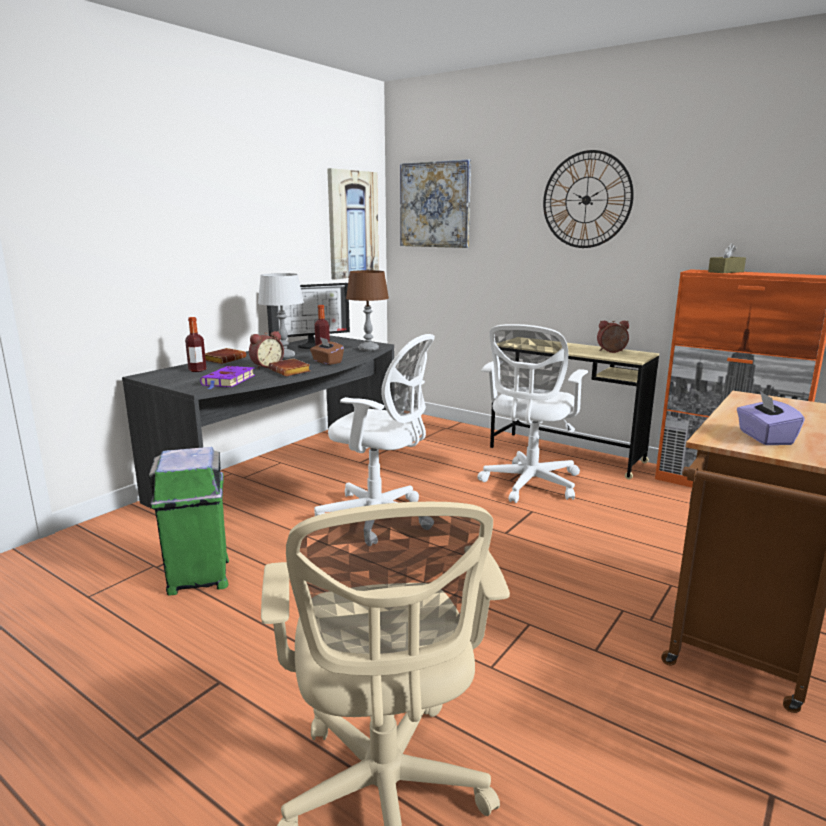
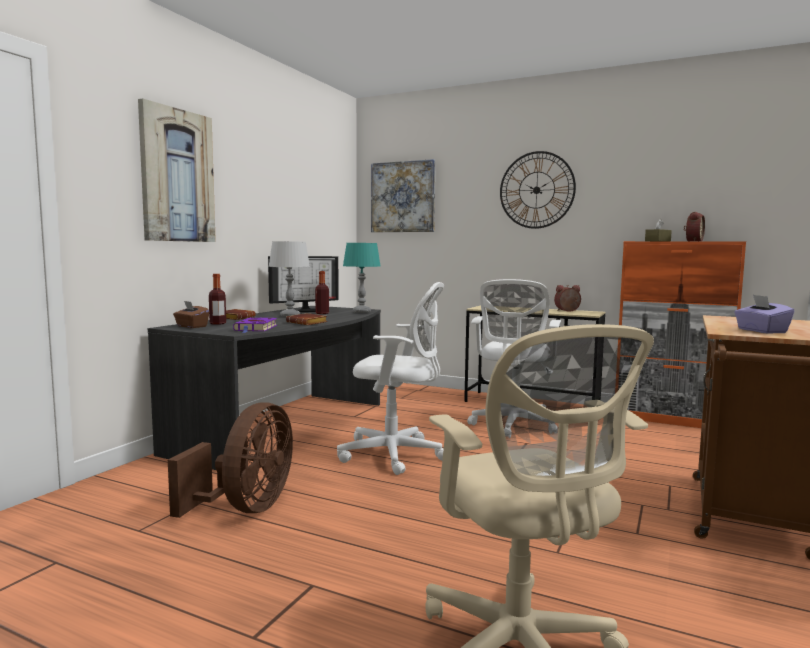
camera: 10 degrees left, 10 degrees down
(198, 577) = (246, 508): green trash can -> brown fan
(266, 366) = (281, 321): alarm clock -> alarm clock (692, 241)
(327, 362) = (333, 318): brown tissue box -> brown tissue box (191, 326)
(352, 224) = (332, 211): picture -> picture (177, 176)
(368, 349) = (361, 312): brown table lamp -> turquoise table lamp

